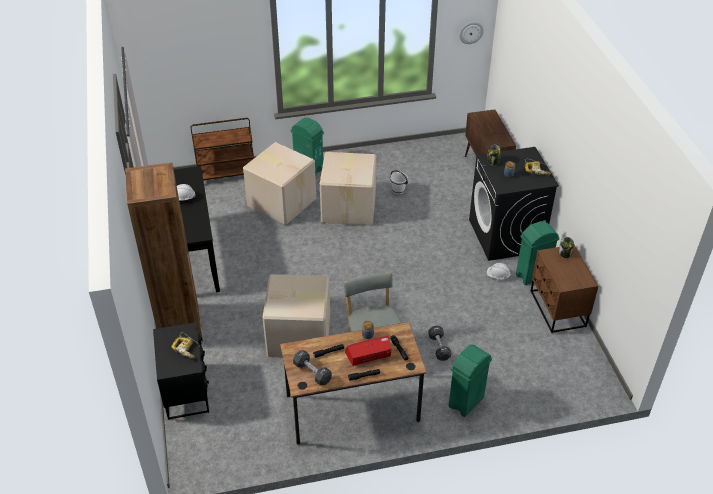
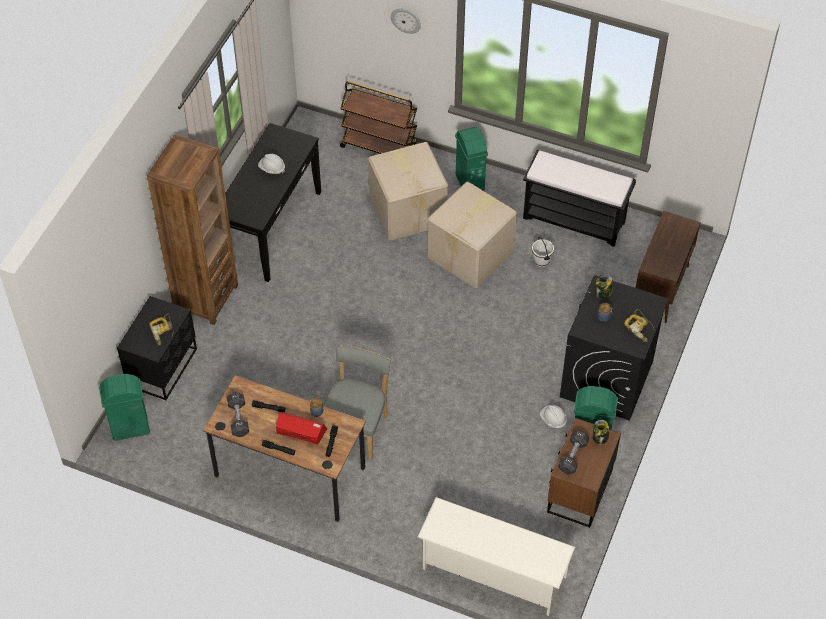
camera: 35 degrees right, 10 degrees up
(300, 336) = (302, 372): cardboard box -> none
(396, 159) = (575, 220): none -> black bench
(439, 347) = (422, 461): black dumbbell -> black dumbbell (573, 456)
(465, 402) = (396, 529): green trash can -> green trash can (130, 428)
(471, 32) = (703, 118): wall clock -> wall clock (406, 20)
(556, 391) = (493, 572): none -> white shoe rack

